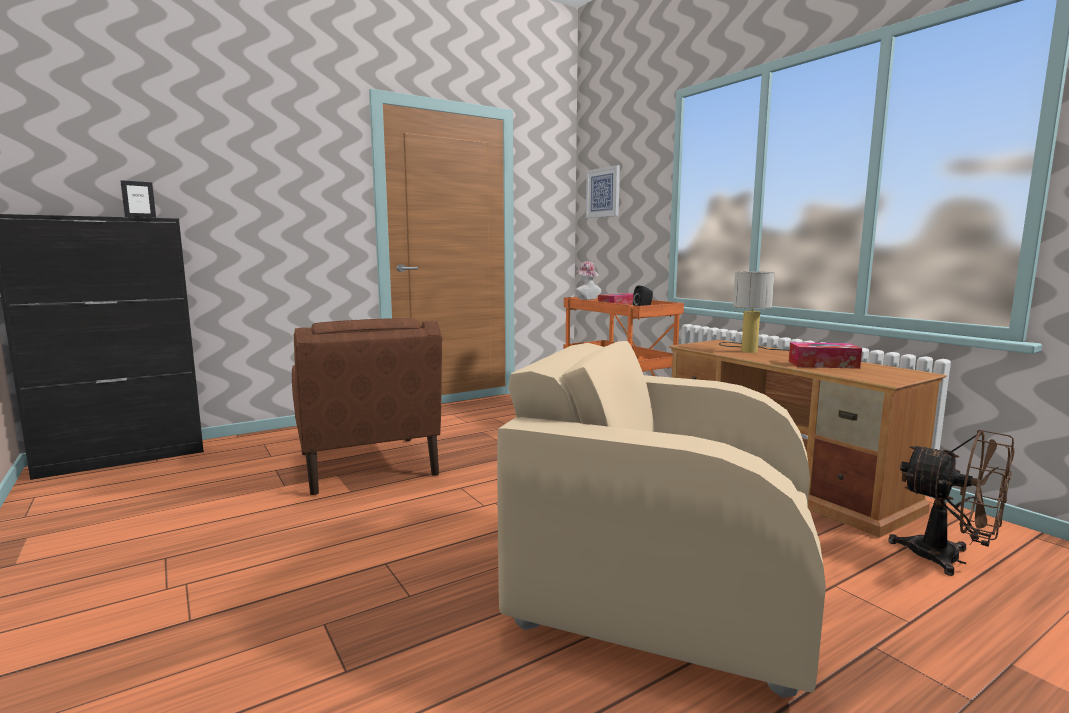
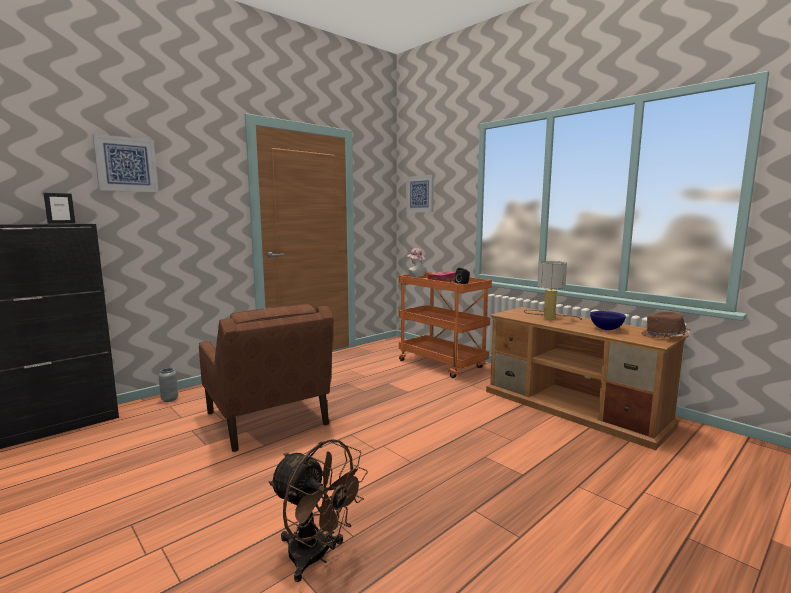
camera: 10 degrees left, 0 degrees up
(221, 151) = (126, 164): none -> picture
(267, 437) = (169, 399): none -> grey vase
(663, 585) = (533, 505): beige armchair -> none
(823, 364) = (606, 329): tissue box -> blue bowl
(905, 375) = (664, 336): none -> brown hat
(949, 559) = (704, 463): brown fan -> brown fan (316, 557)

